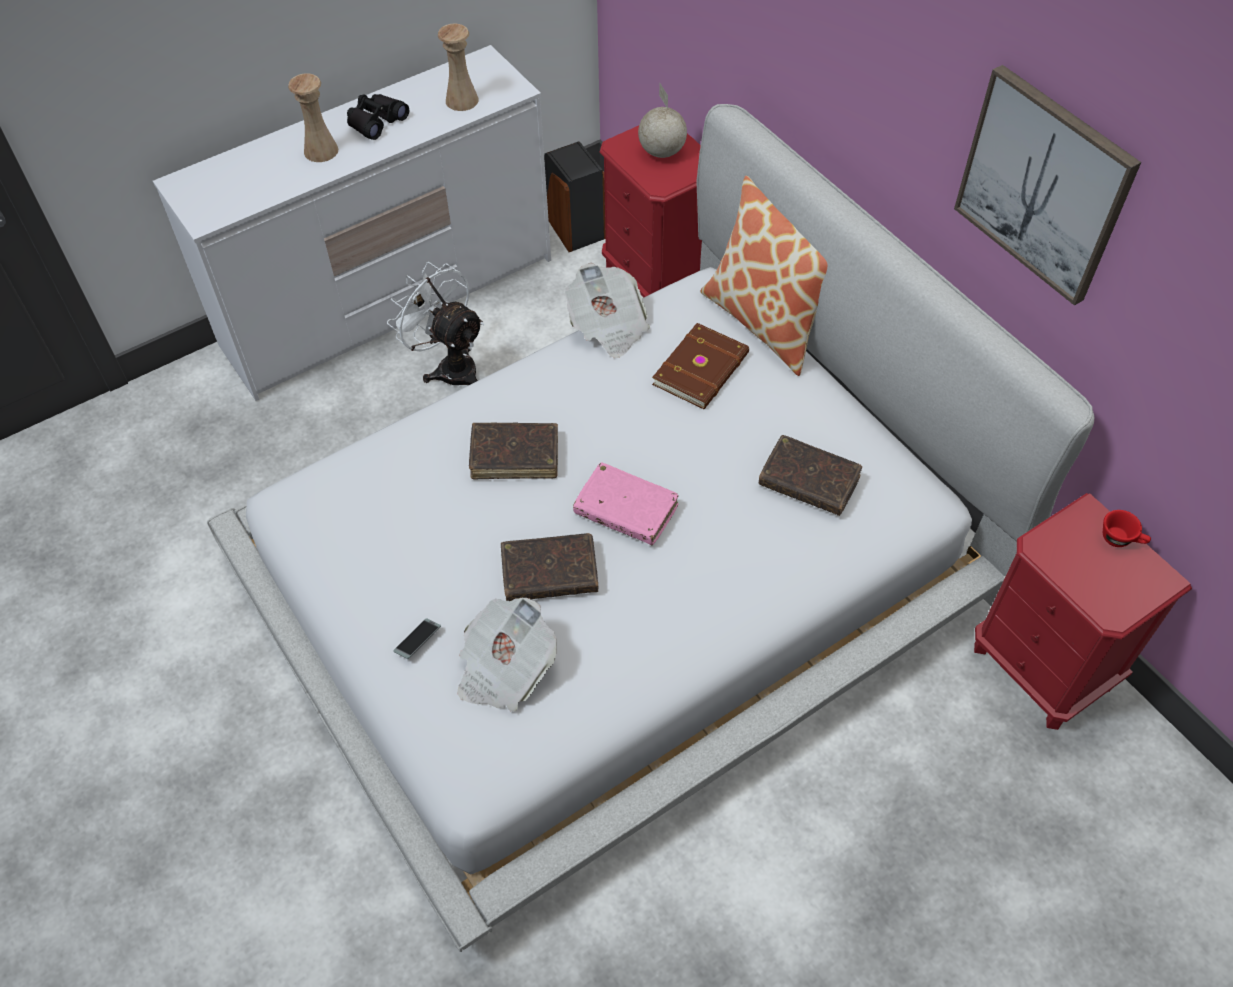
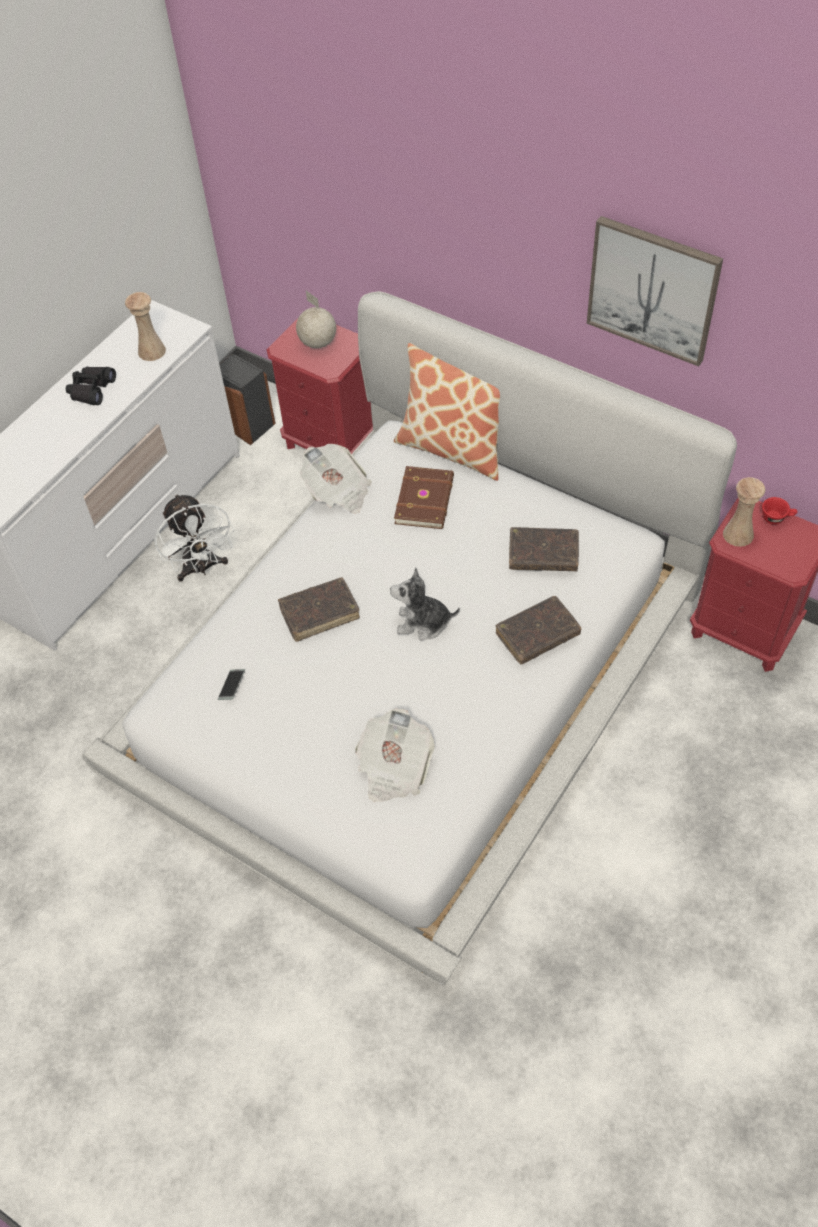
camera: 20 degrees left, 0 degrees up
(321, 151) = (59, 427): beige vase -> beige vase (738, 534)
(418, 641) = (319, 773): phone -> phone (232, 686)
(450, 367) = (202, 568): white fan -> white fan turned 135 degrees counterclockwise
(550, 574) = (391, 689): brown book -> brown book (537, 635)
(626, 510) = (423, 623): pink book -> plush toy

